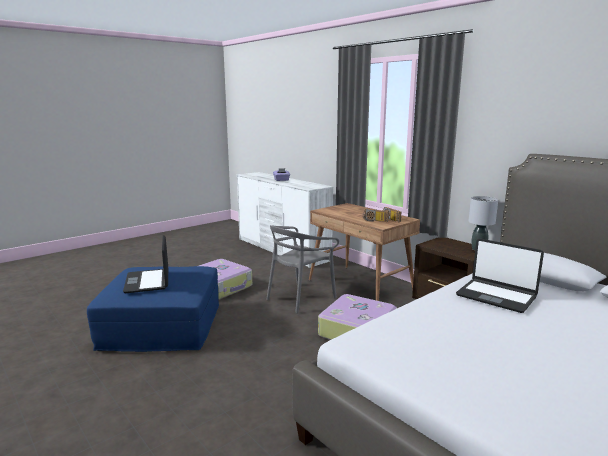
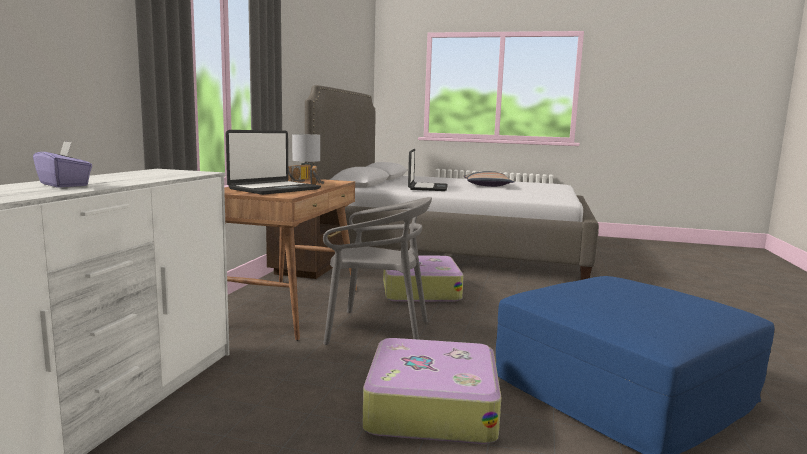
camera: 125 degrees left, 5 degrees down
(148, 281) = (654, 297): laptop -> laptop (274, 189)
(542, 351) = (487, 186): none -> pillow

